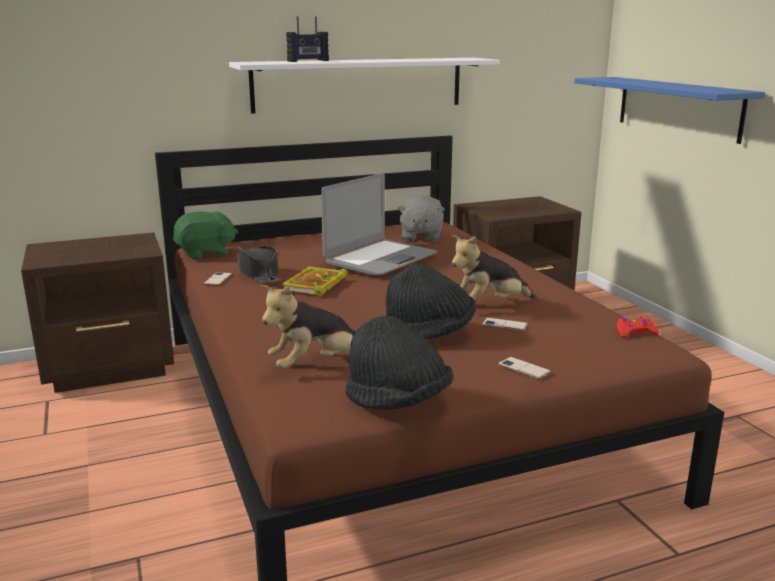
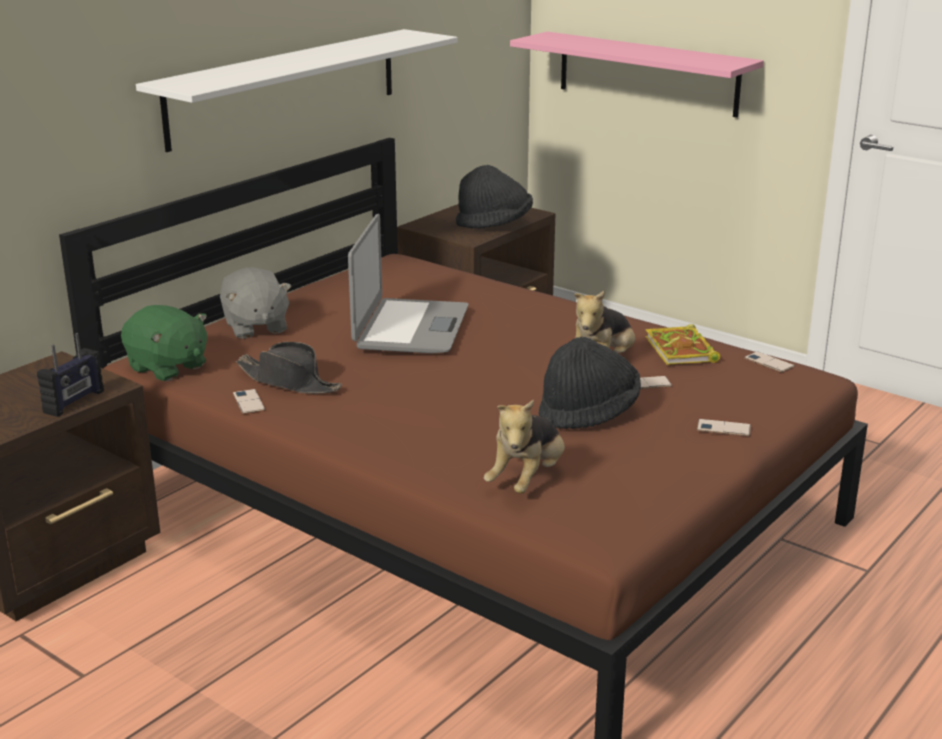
camera: 30 degrees left, 5 degrees up
(205, 253) = (167, 367): green plush toy -> green plush toy turned 90 degrees clockwise
(308, 61) = (244, 70): radio -> radio (75, 402)
(315, 285) = (384, 382): book -> book (682, 351)
(397, 402) = (659, 495): black hat -> black hat (494, 224)
(421, 237) = (410, 284): grey plush toy -> grey plush toy (255, 327)
(635, 332) = (769, 362): red game controller -> phone
(678, 107) = (647, 73): blue shelf -> pink shelf

